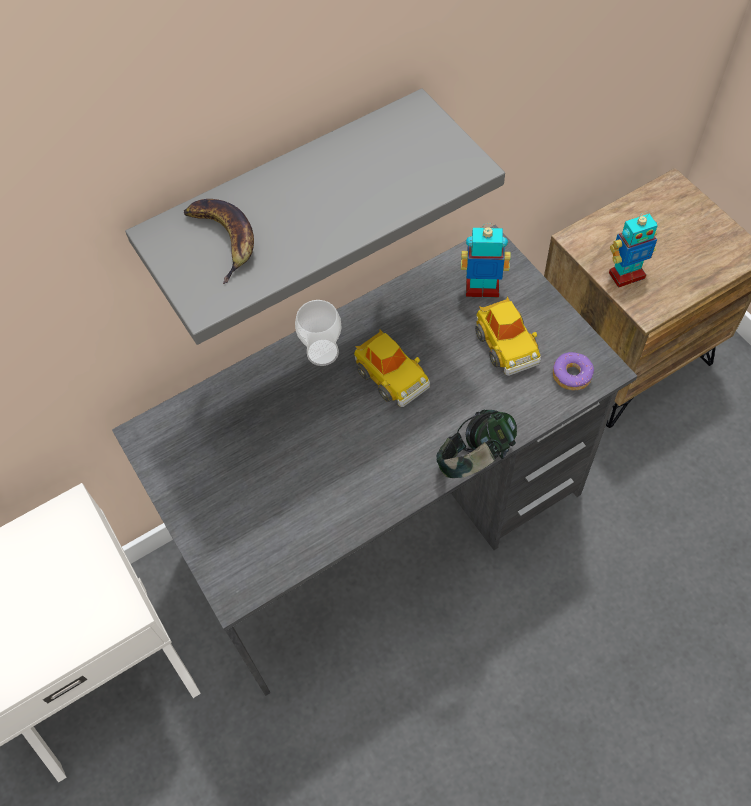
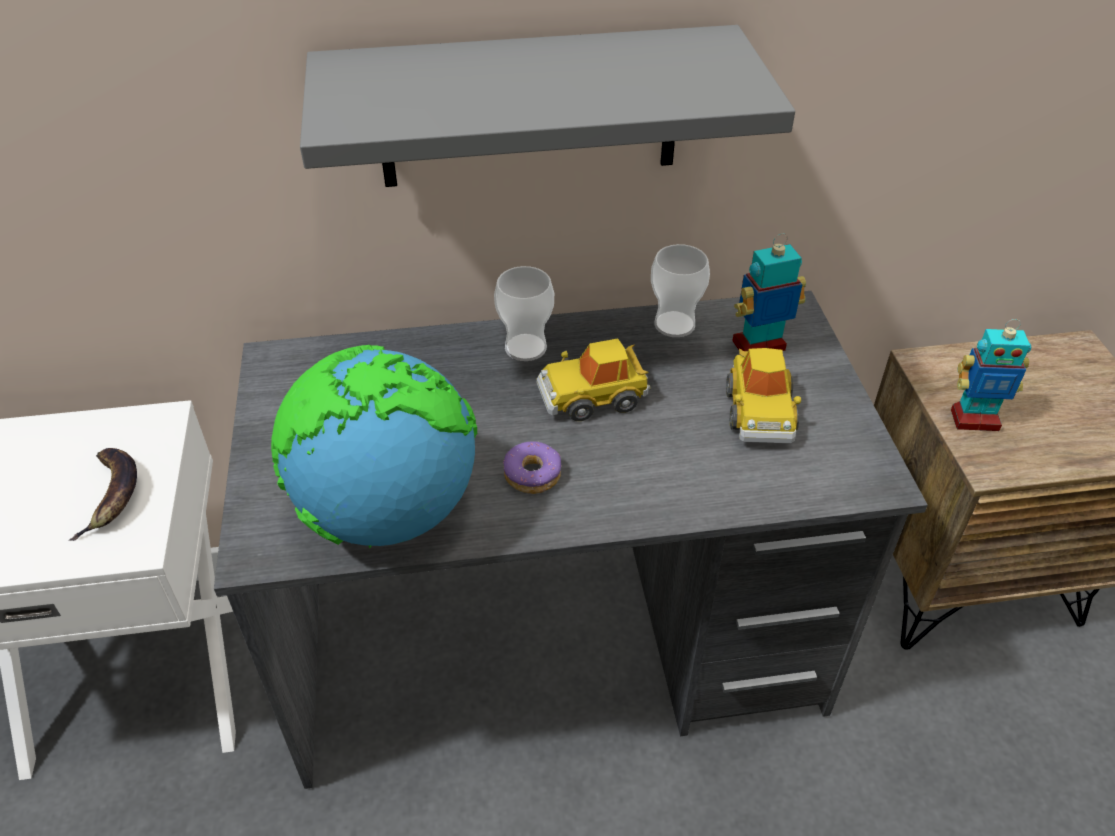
camera: 20 degrees right, 15 degrees down
(224, 239) = (406, 82): banana -> banana (111, 495)
(304, 524) = (387, 512): none -> globe
(391, 376) = (593, 396): toy car -> toy car turned 90 degrees clockwise
(416, 291) = (674, 324): none -> cup
(475, 459) = (649, 521): headphones -> none
(482, 289) = (759, 347): toy robot -> toy robot turned 45 degrees counterclockwise
(572, 375) = (833, 473): donut -> donut (533, 475)

